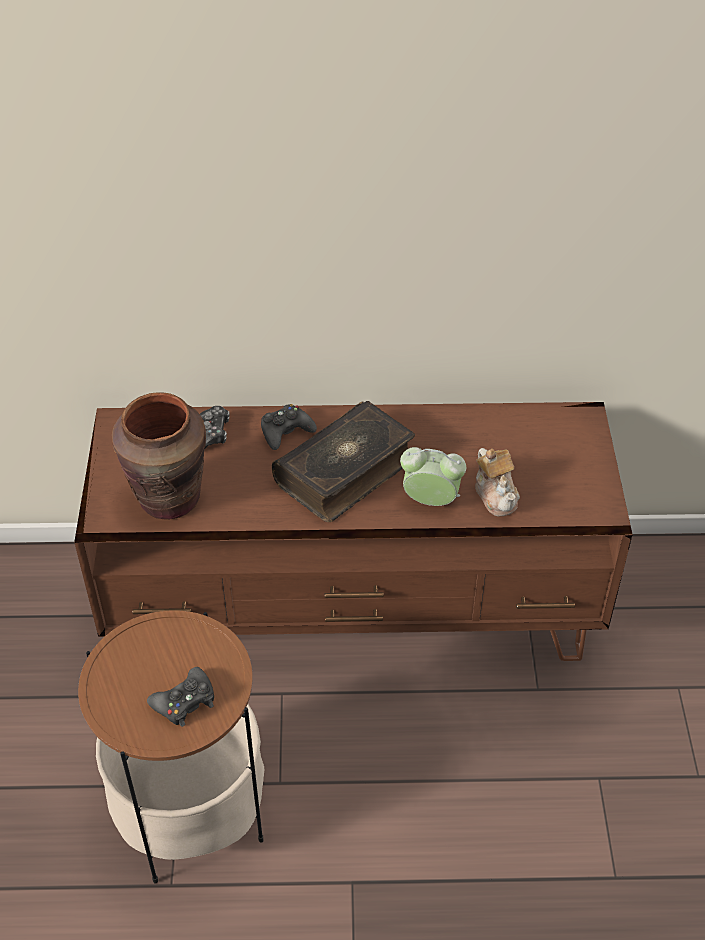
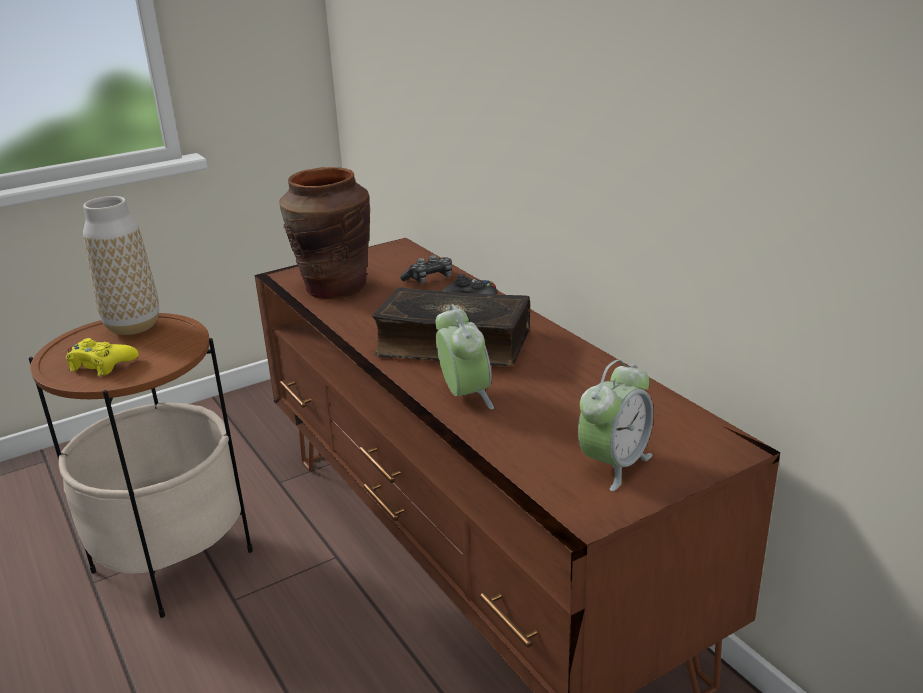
camera: 60 degrees right, 20 degrees down
(124, 661) = (133, 326): none -> vase
(185, 702) = (101, 364): black game controller -> yellow game controller
(496, 495) = (520, 430): teapot -> none
(566, 474) = (614, 465): none -> alarm clock

